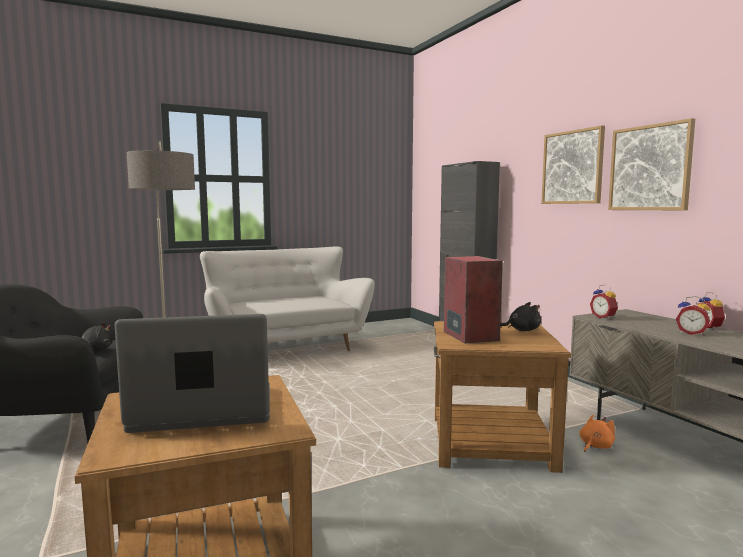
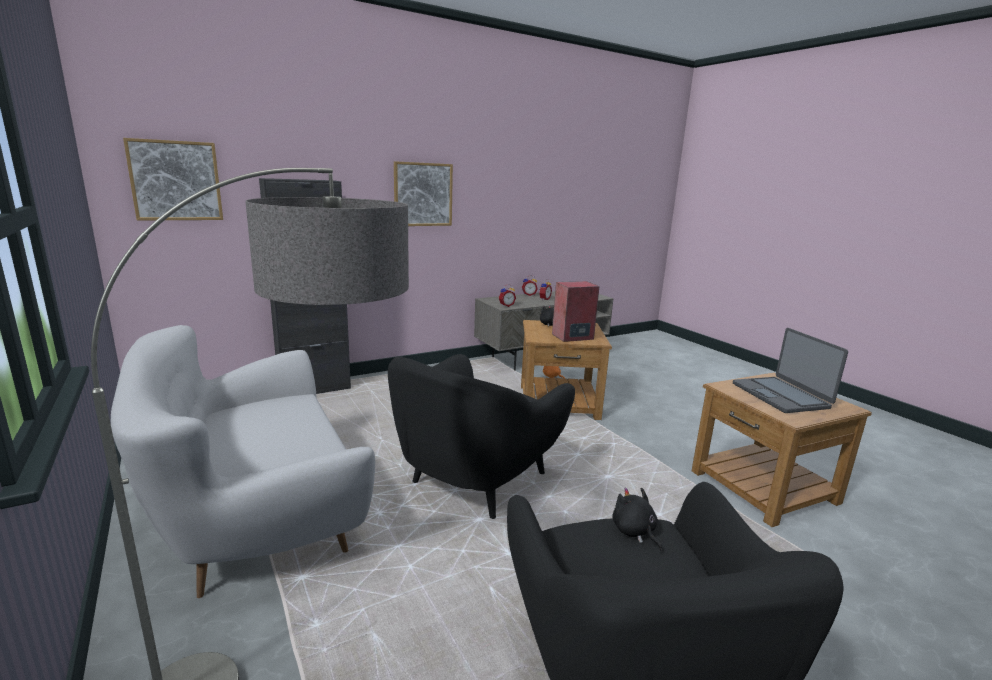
camera: 95 degrees left, 10 degrees up
(302, 395) = (476, 480): none -> black armchair
(650, 168) = (485, 200): picture -> picture (176, 181)

